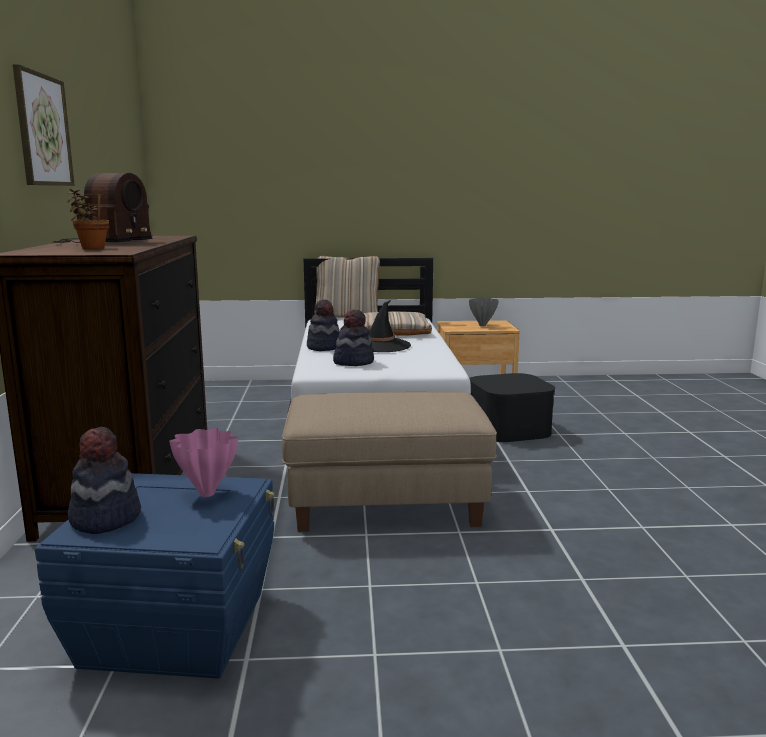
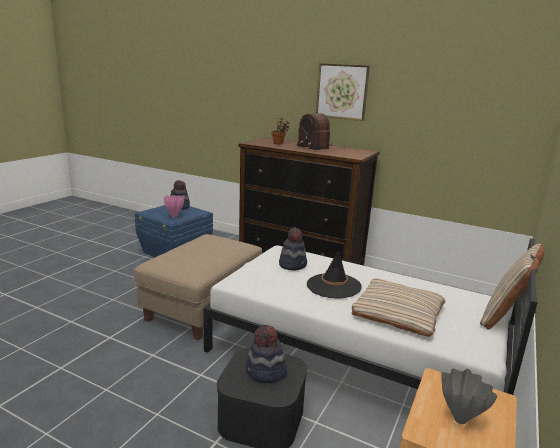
camera: 120 degrees right, 5 degrees up
(324, 347) = (348, 268): hat -> hat (265, 372)

